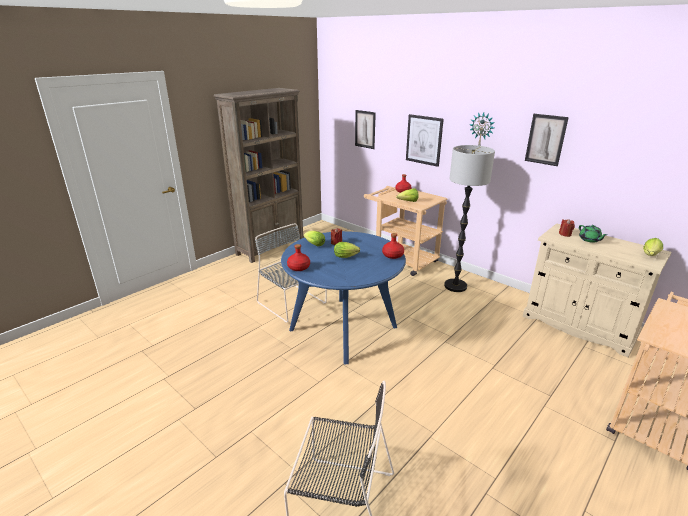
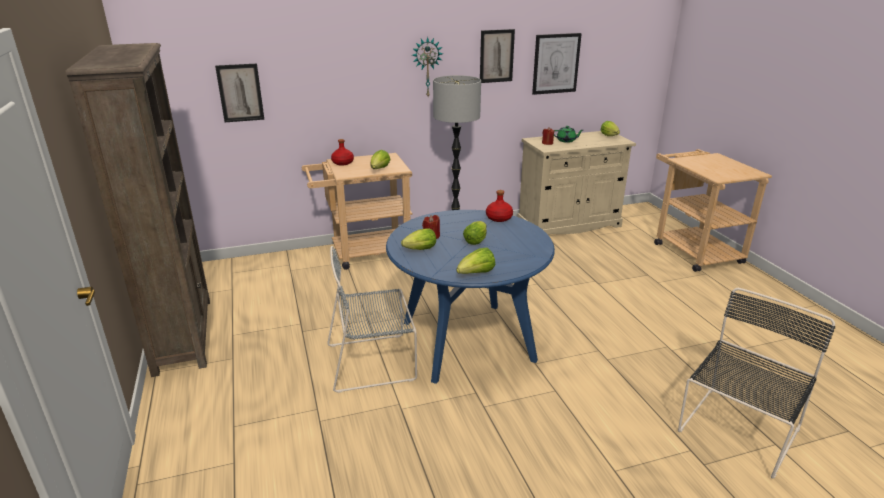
camera: 60 degrees left, 0 degrees up
(299, 267) = (476, 274): red bottle -> lettuce
(424, 140) = (349, 87): picture -> picture (556, 63)

